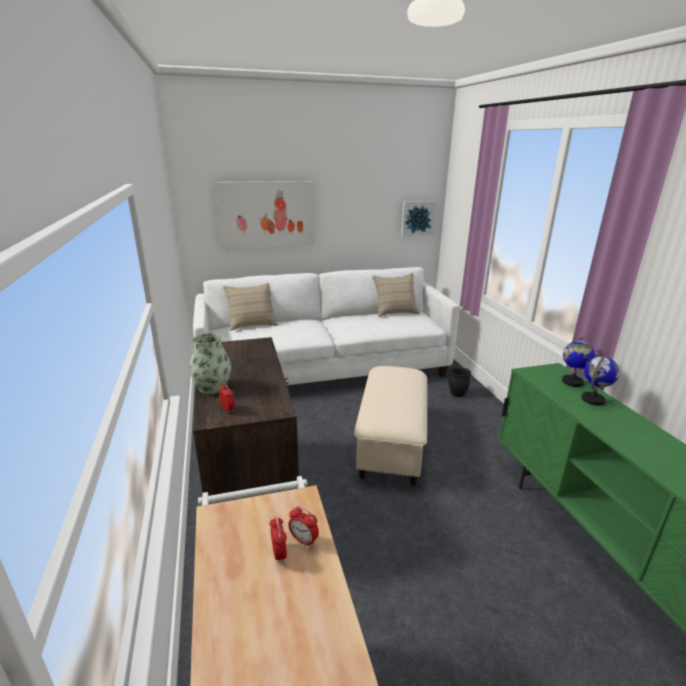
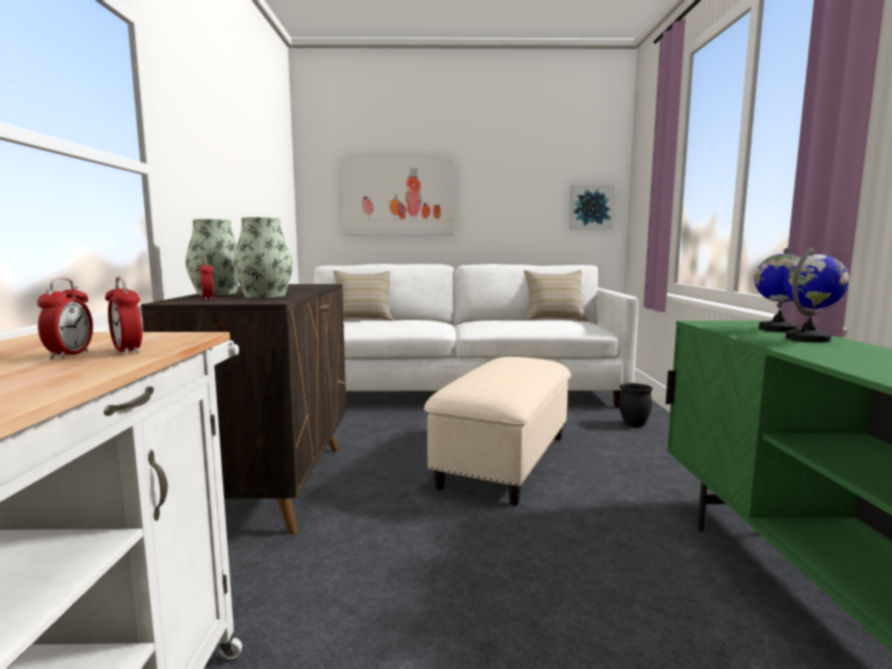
camera: 15 degrees right, 15 degrees down
(258, 393) = (265, 296): none -> vase

